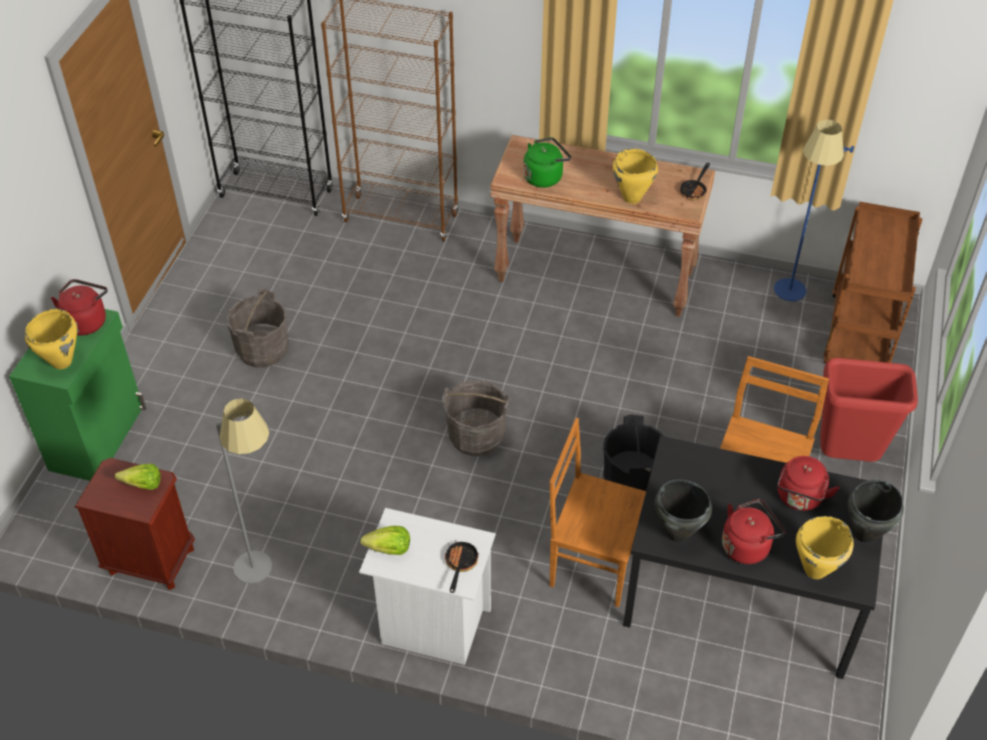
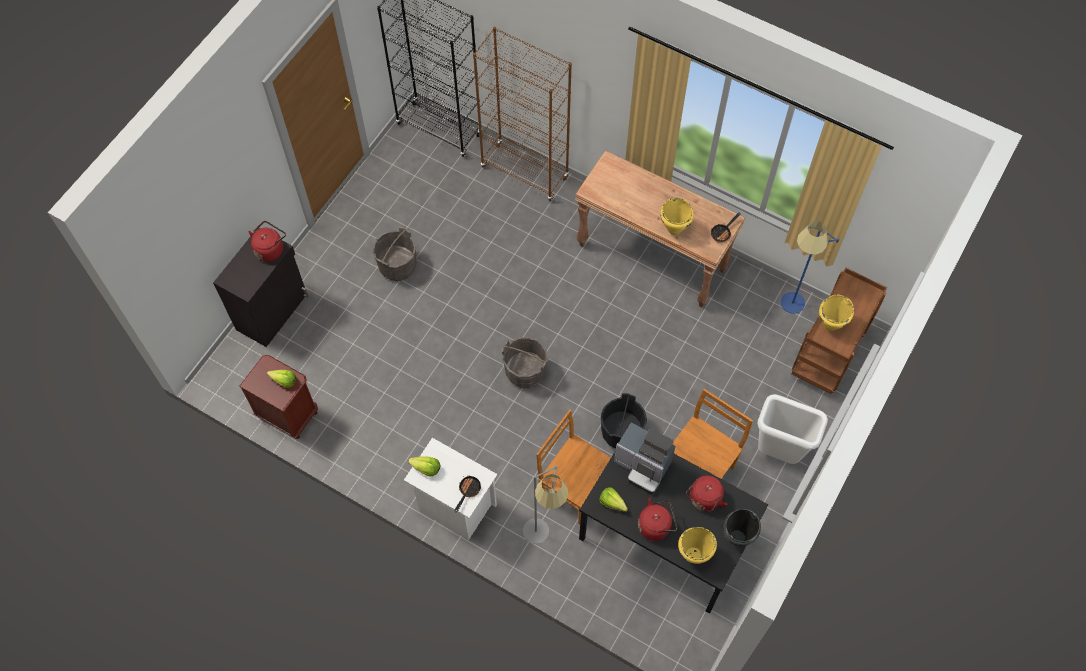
camera: 15 degrees right, 15 degrees up
(62, 362) = (249, 279): yellow cooking pot -> yellow cooking pot (830, 325)
(98, 437) = (273, 312): green cabinet -> black cabinet
(267, 574) = (360, 443): grey floor lamp -> grey floor lamp (544, 539)
(545, 177) = (617, 195): green kettle -> none
(677, 532) = (614, 504): black cooking pot -> lettuce
(699, 476) = (643, 466): none -> coffee machine
(847, 457) = (779, 451): red trash can -> white trash can

